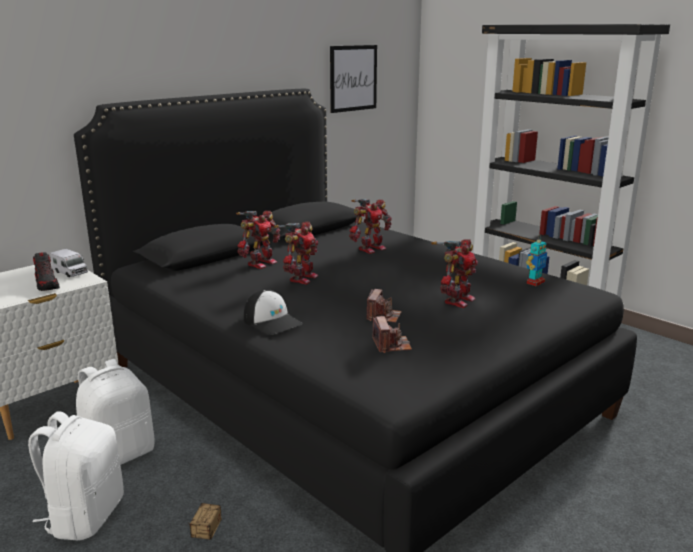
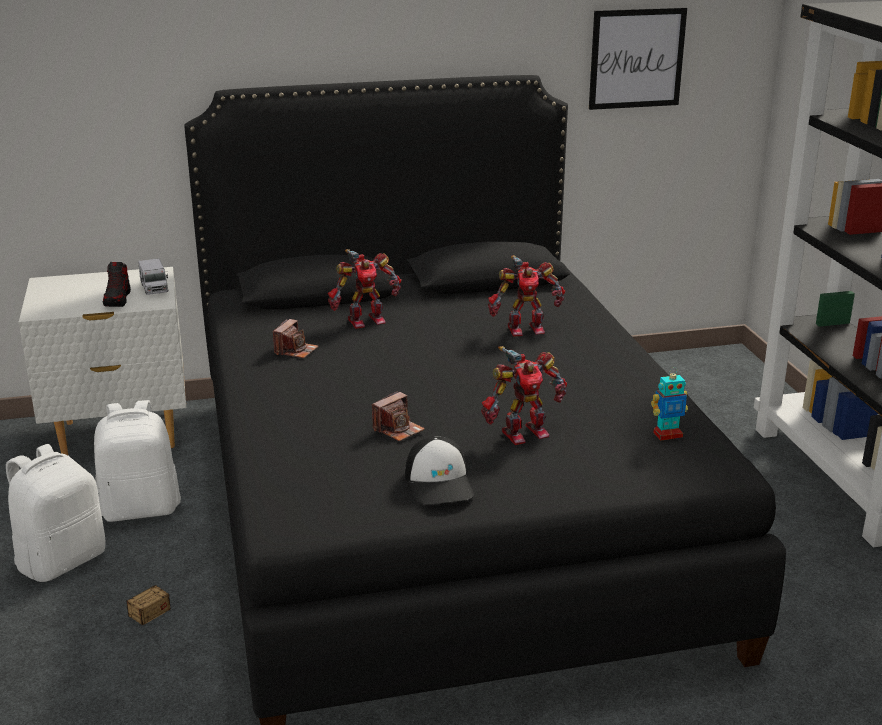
camera: 30 degrees right, 5 degrees up
(272, 321) = (279, 403): cap -> cap (439, 483)
(301, 278) = (381, 353): toy robot -> none
(391, 345) = (355, 468): camera -> camera (295, 350)

